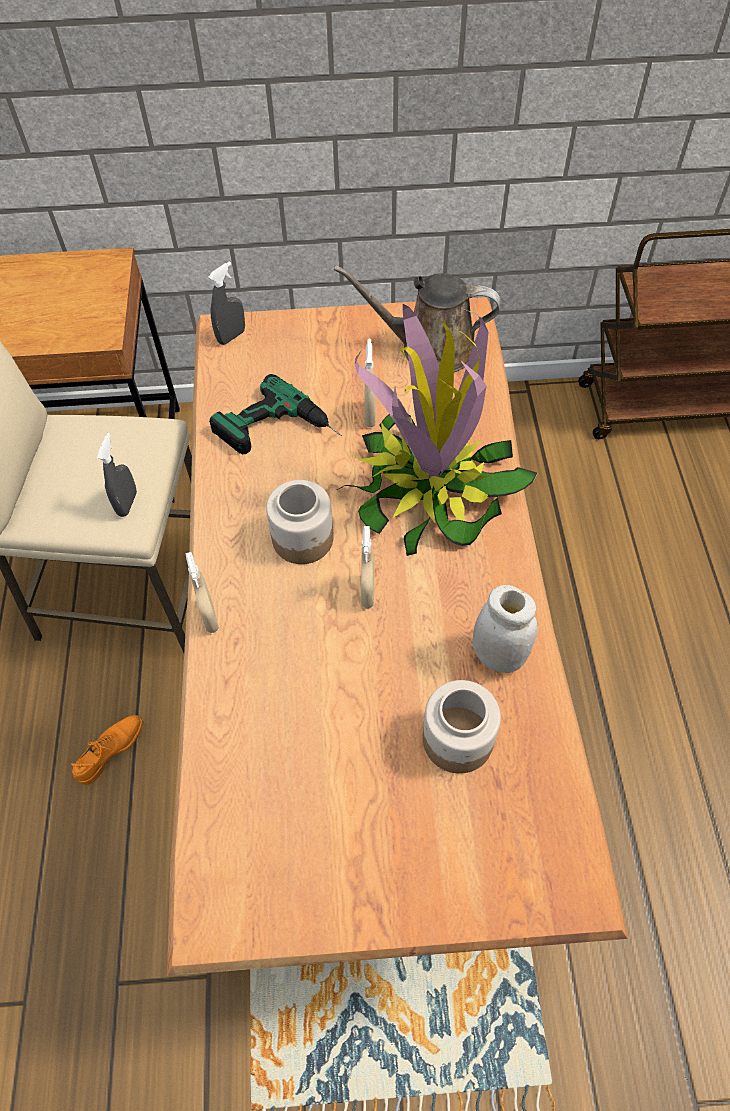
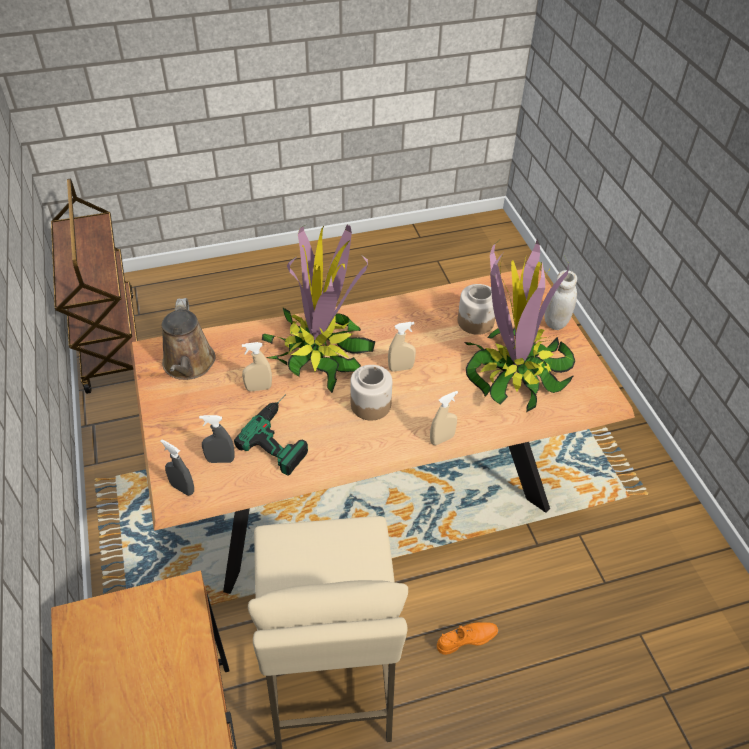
camera: 105 degrees left, 10 degrees down
(111, 751) = (466, 639): orange shoe -> orange shoe turned 135 degrees clockwise
(127, 503) = (351, 535): grey spray bottle -> grey spray bottle (220, 460)
(318, 770) = (514, 371): none -> potted plant
(498, 655) = (423, 311): white jar -> white jar (556, 322)

